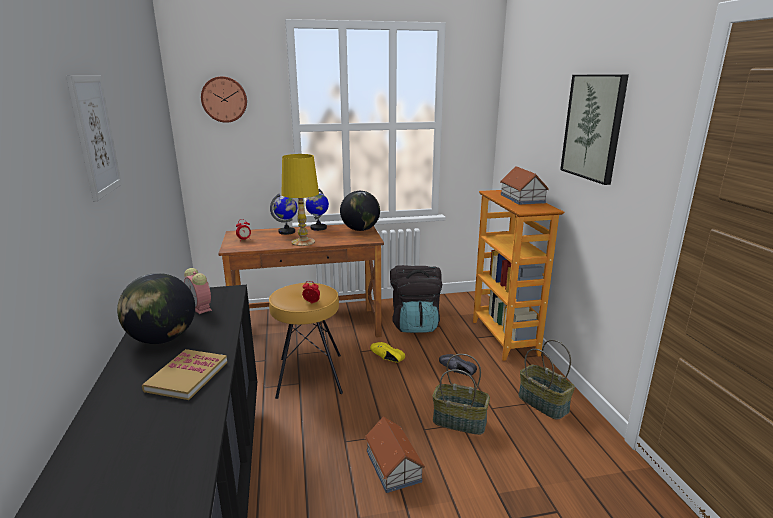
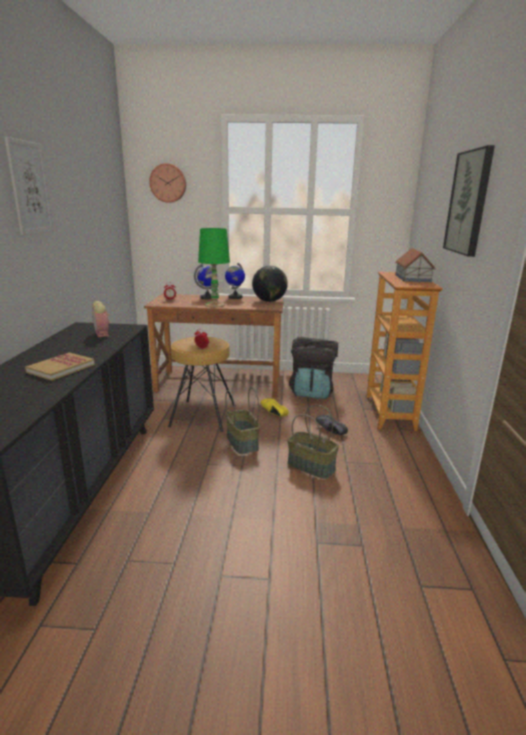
camera: 15 degrees right, 0 degrees up
(163, 339) = (62, 347): globe -> none
(303, 242) = (215, 305): yellow table lamp -> green table lamp
(393, 465) = (237, 486): toy house -> none
(544, 403) = (398, 466): basket -> basket (243, 442)

